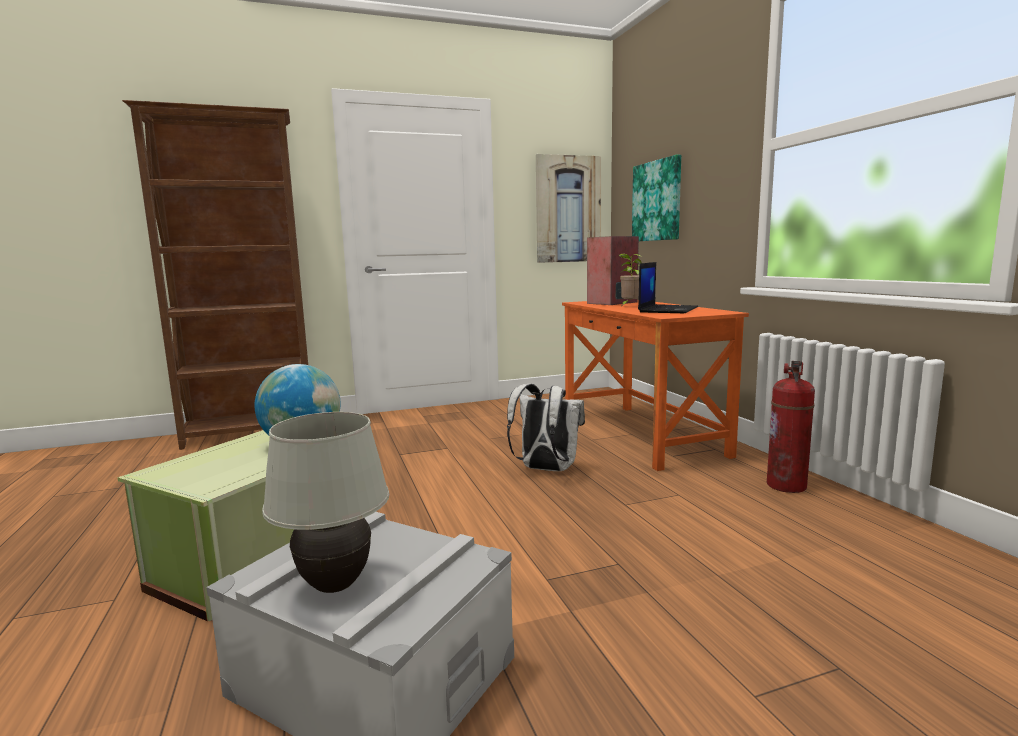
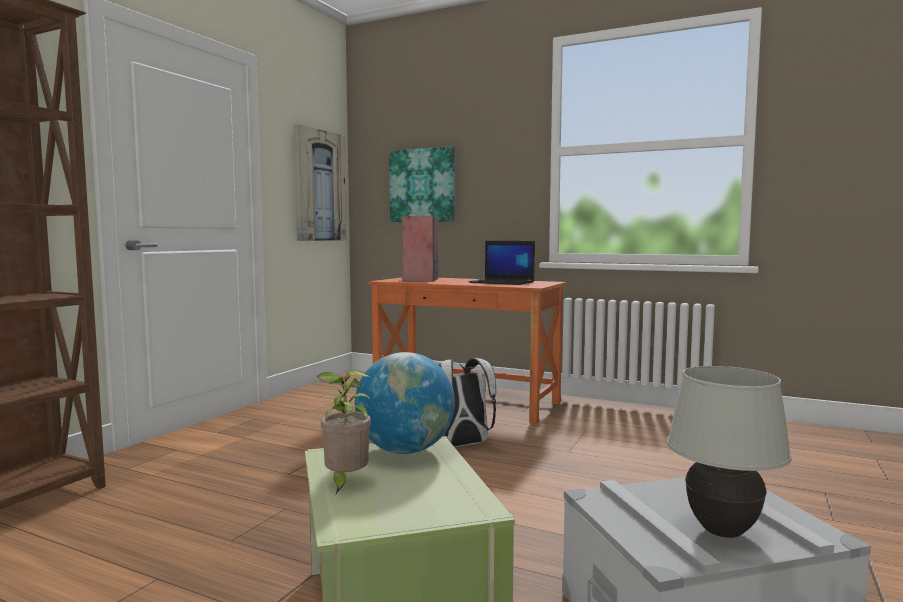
camera: 45 degrees left, 5 degrees down
(629, 306) = (453, 281): potted plant -> potted plant (345, 483)
(667, 310) = (503, 282): laptop -> laptop turned 135 degrees clockwise
(786, 485) = (620, 412): fire extinguisher -> none

